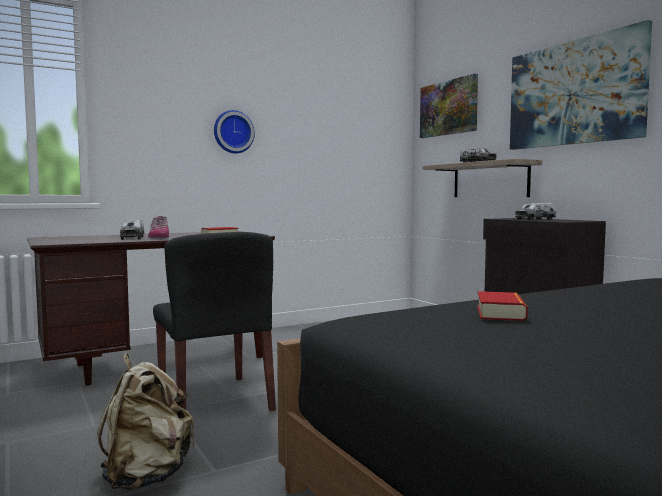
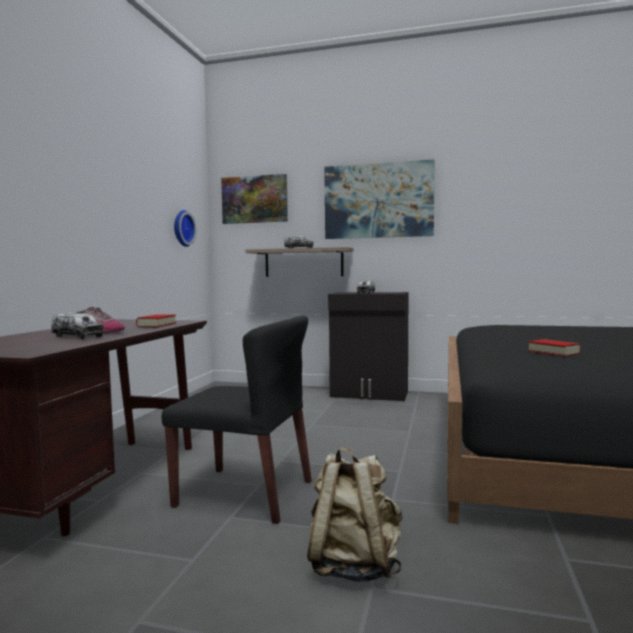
camera: 45 degrees left, 0 degrees up
(233, 132) = (89, 207): wall clock -> wall clock (182, 228)

